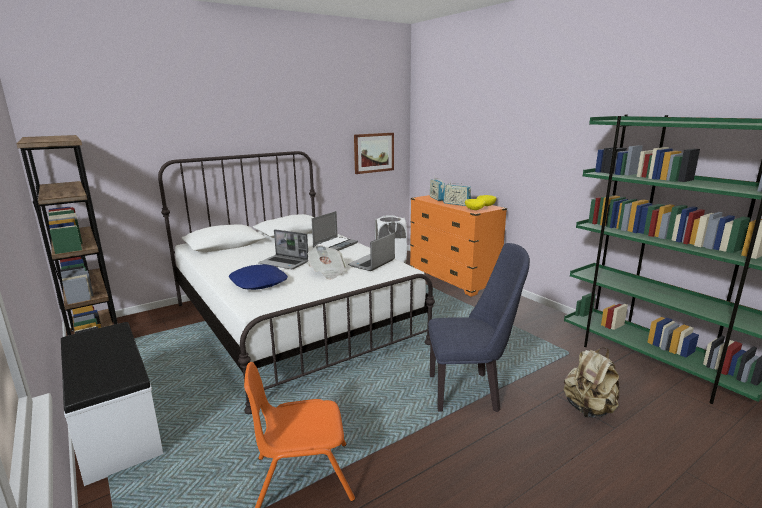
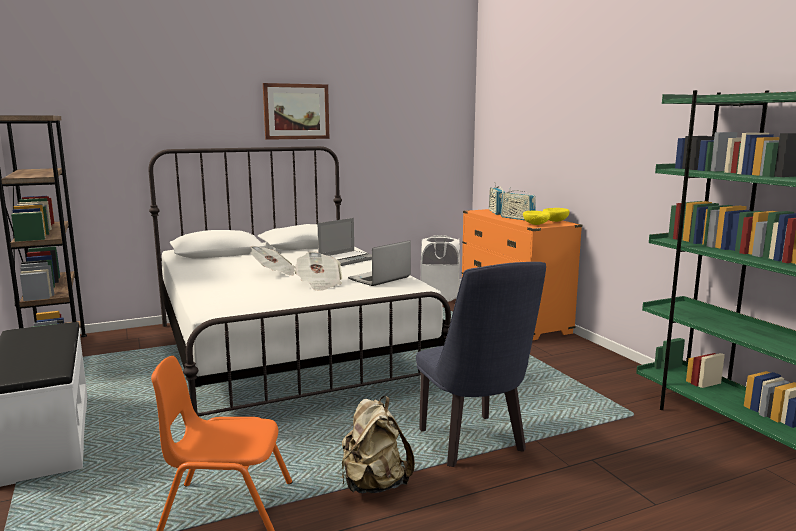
camera: 10 degrees right, 5 degrees down
(259, 283) = (232, 289): blue pillow -> none
(284, 263) = (274, 273): laptop -> newspaper
(374, 152) = (423, 153): picture -> picture (296, 111)
(470, 392) = (475, 445): blue chair -> blue chair turned 60 degrees clockwise
(589, 409) = (629, 480): beige backpack -> beige backpack (374, 485)

